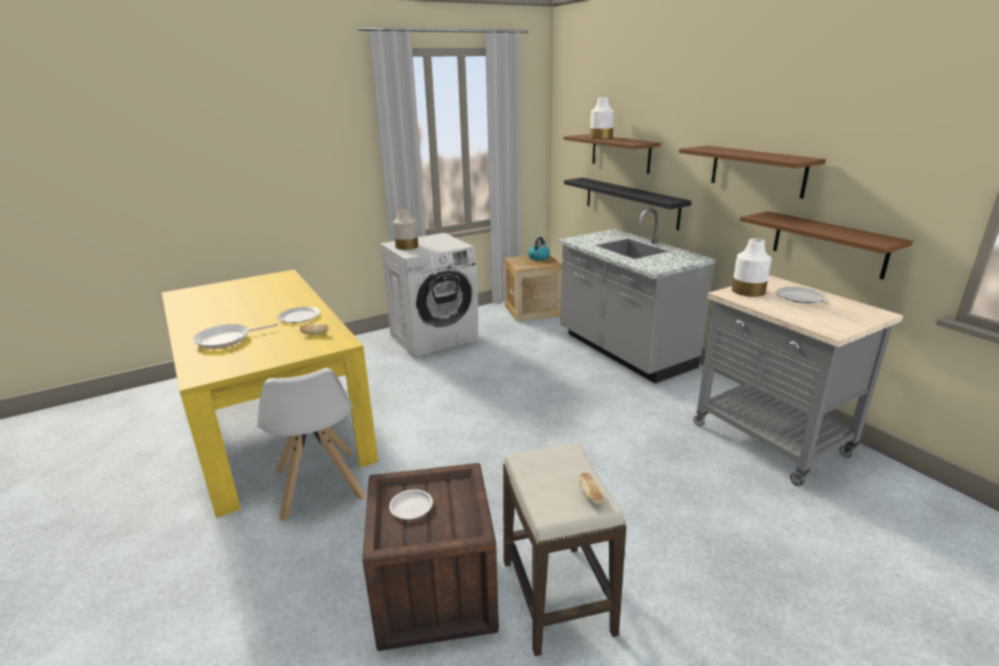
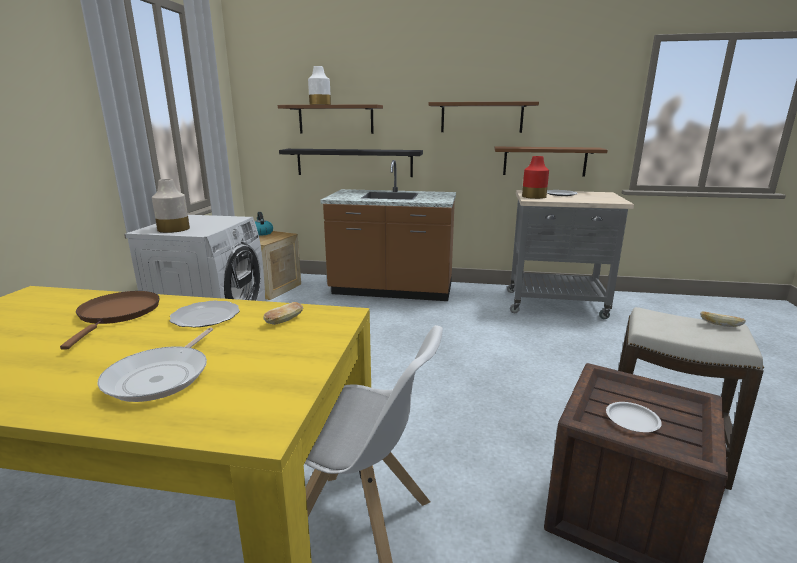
camera: 50 degrees left, 5 degrees down
(281, 300) = (118, 314): none -> brown frying pan
(623, 351) = (392, 290): grey counter -> brown counter
(747, 291) = (533, 196): white vase -> red vase

